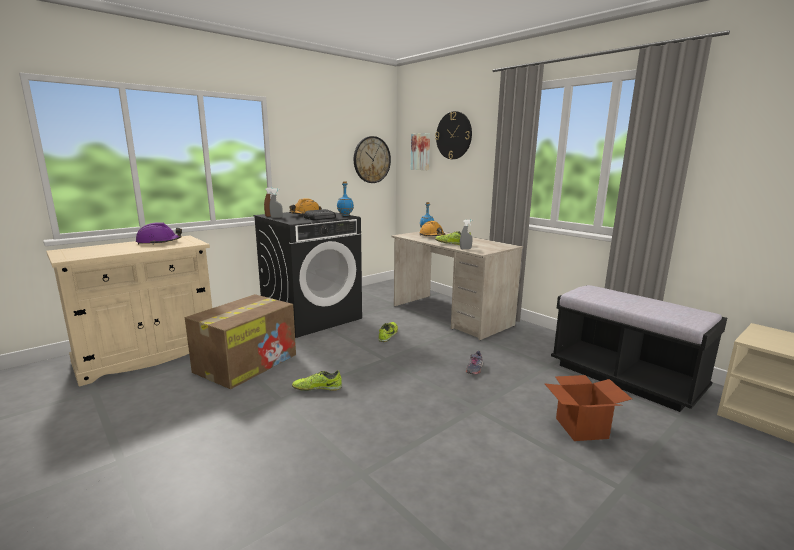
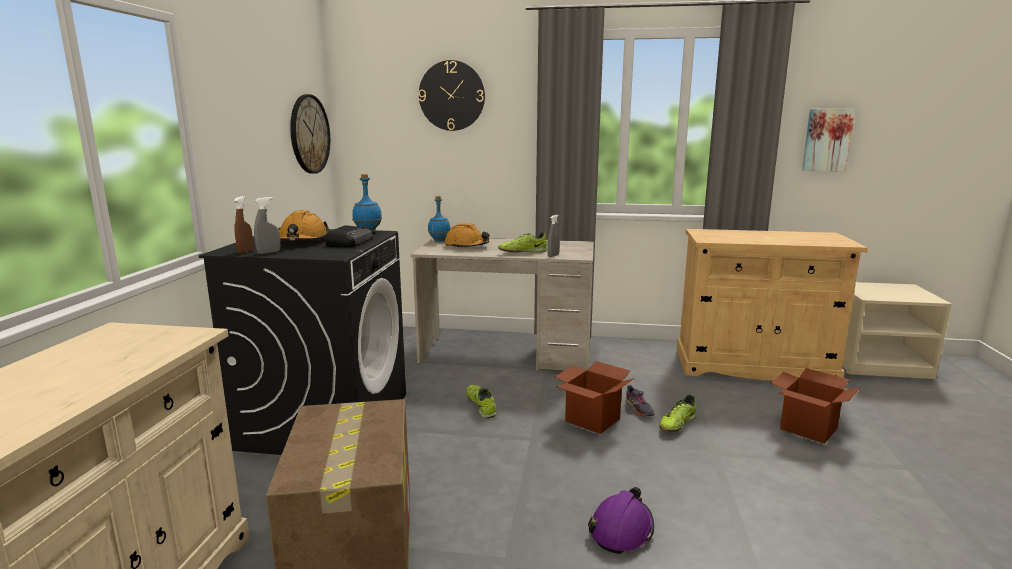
camera: 40 degrees left, 0 degrees up
(159, 242) = (94, 353): purple hard hat -> purple hard hat (621, 530)
(317, 388) = (526, 517): shoe -> shoe (677, 424)
(421, 151) = (388, 119): picture -> picture (826, 140)
(434, 363) = (592, 420): none -> cardboard box
(625, 377) = (754, 366): black bench -> beige cabinet

